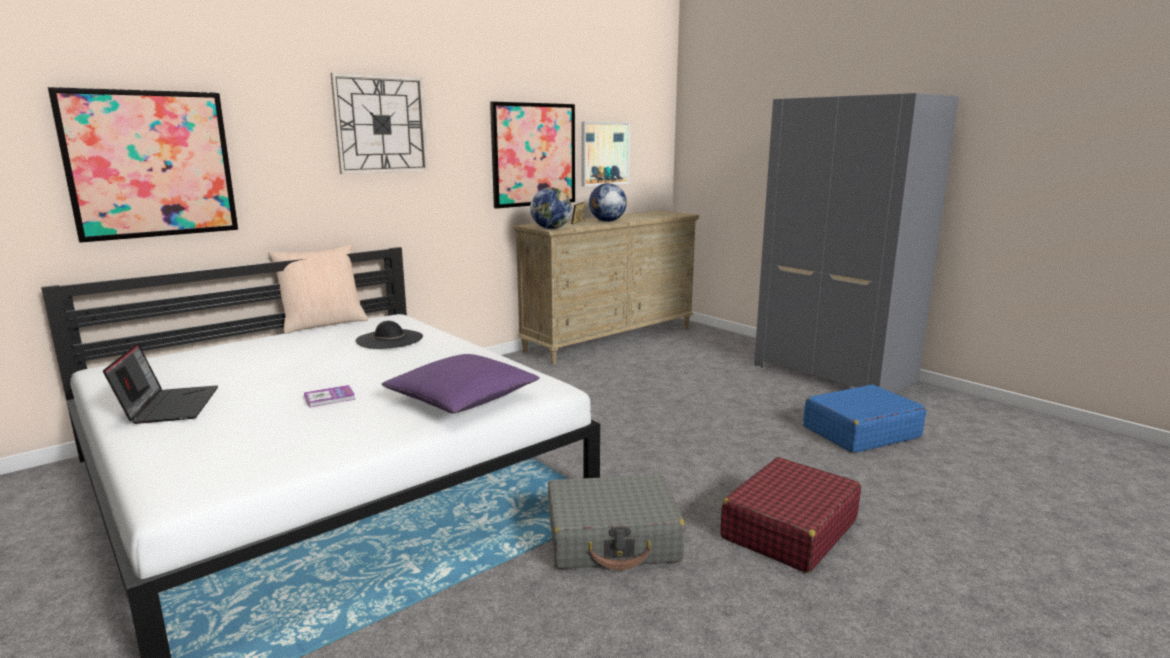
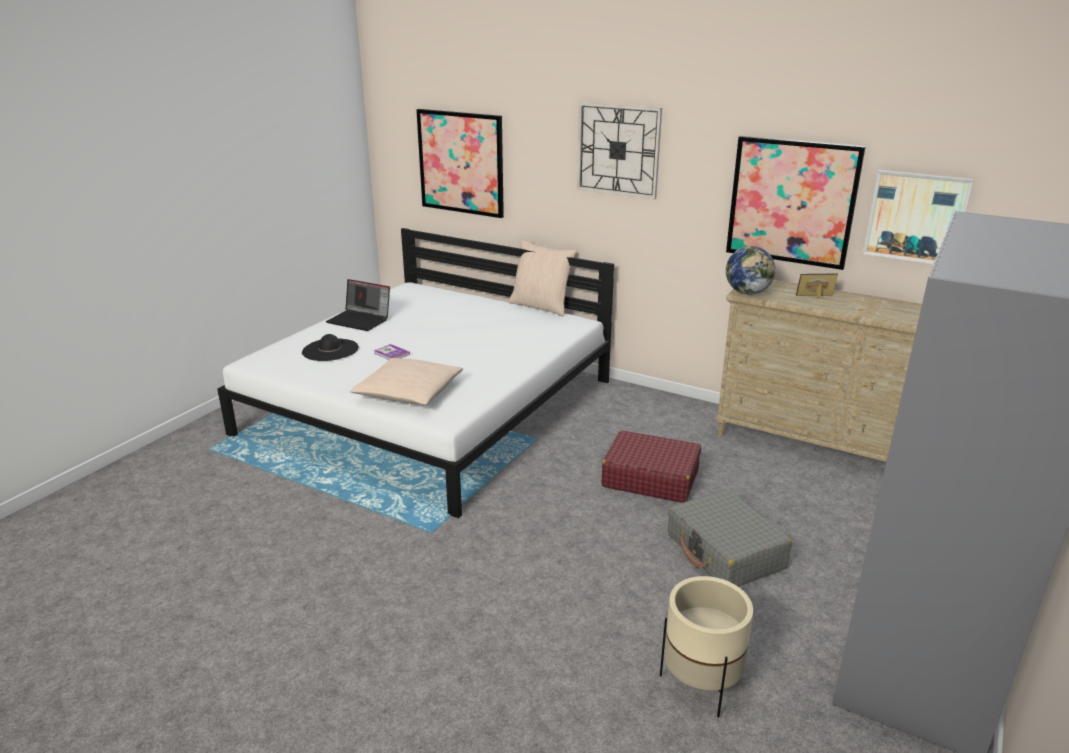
camera: 70 degrees right, 10 degrees up
(169, 406) = (360, 320): laptop -> laptop turned 60 degrees clockwise
(389, 339) = (516, 336): black hat -> black hat (330, 350)
(462, 399) = (409, 393): purple pillow -> beige pillow
(607, 221) = (849, 307): globe -> none
(613, 539) = (386, 539): grey suitcase -> grey suitcase (725, 552)
(788, 529) = (432, 631): red suitcase -> red suitcase (650, 478)
(860, 432) = (700, 684): blue suitcase -> beige planter

